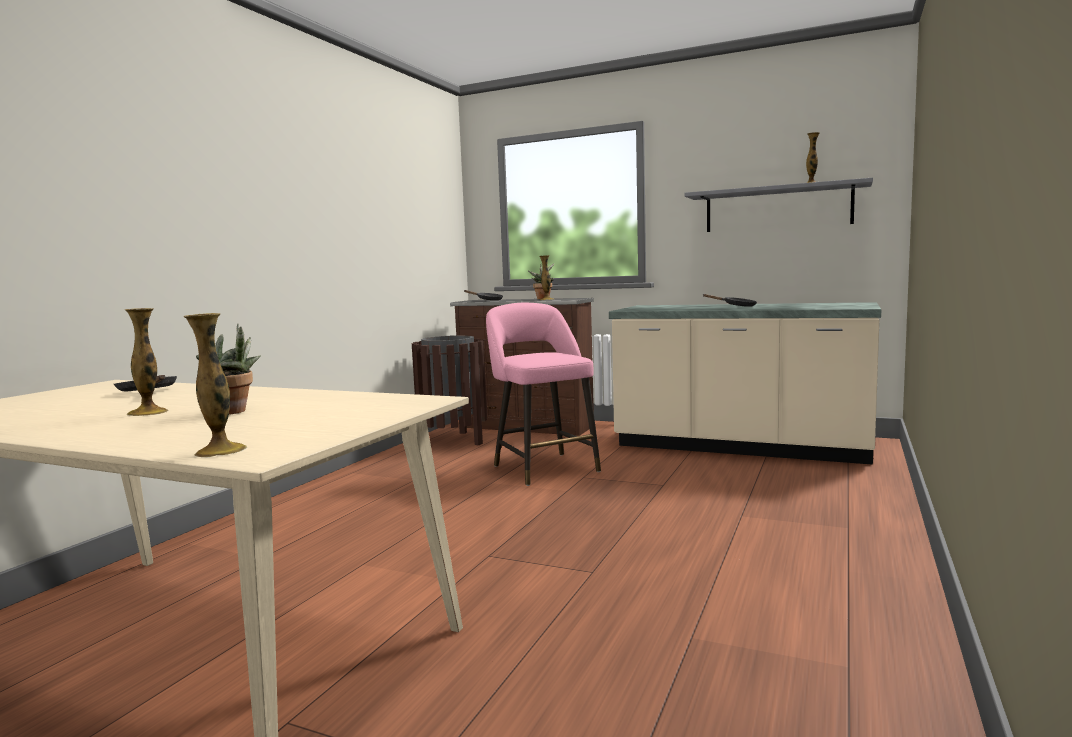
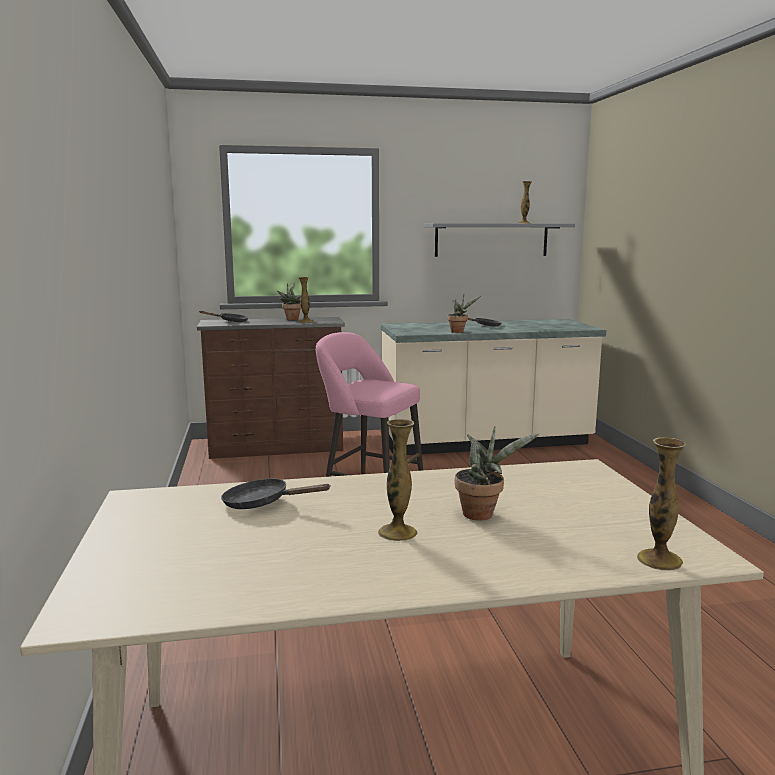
camera: 35 degrees left, 5 degrees up
(453, 440) = (229, 475): brown trash can -> none
(685, 309) = (459, 331): none -> potted plant

